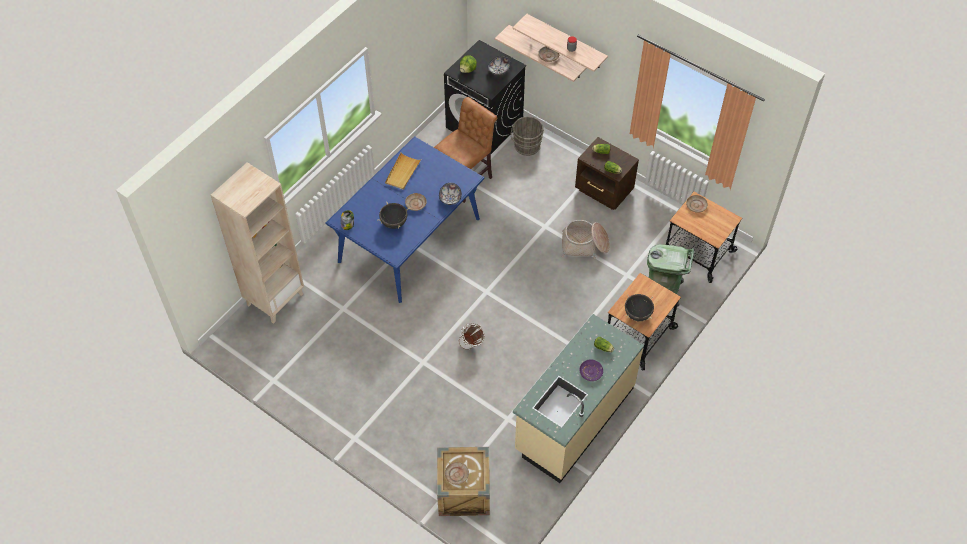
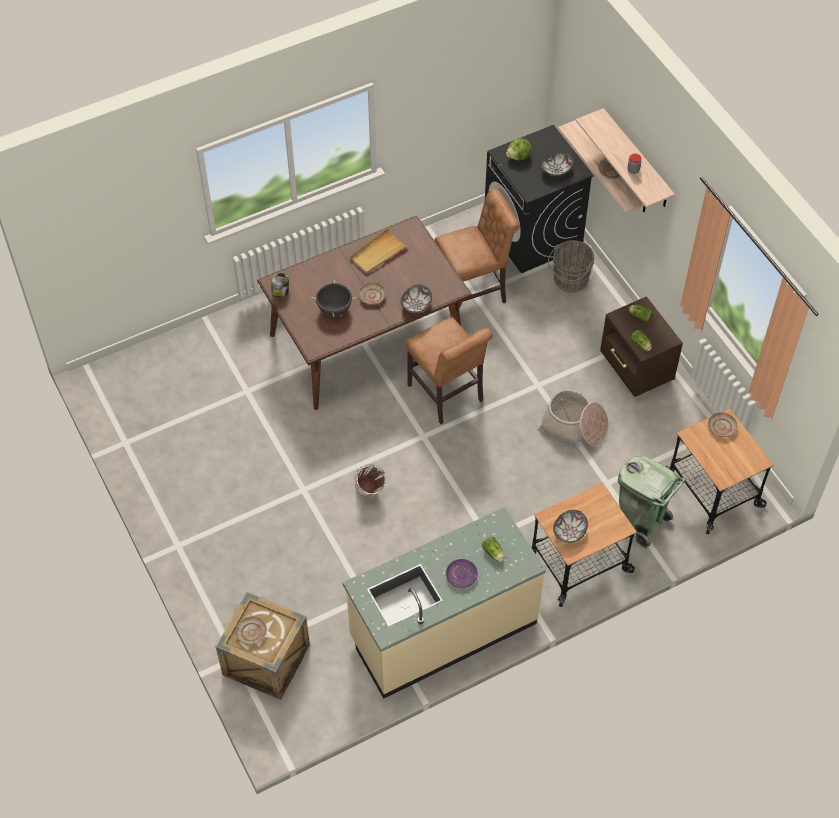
camera: 25 degrees right, 0 degrees up
(275, 299) = (177, 350): beige bookcase -> none
(409, 240) = (366, 341): blue dining table -> brown dining table
(487, 257) = (447, 395): none -> brown chair
(637, 314) = (569, 531): black cooking pot -> bowl

